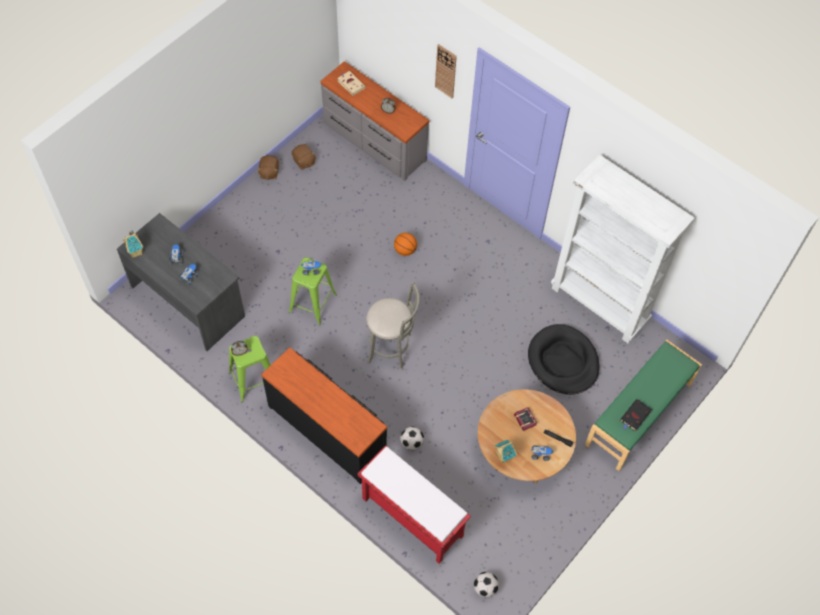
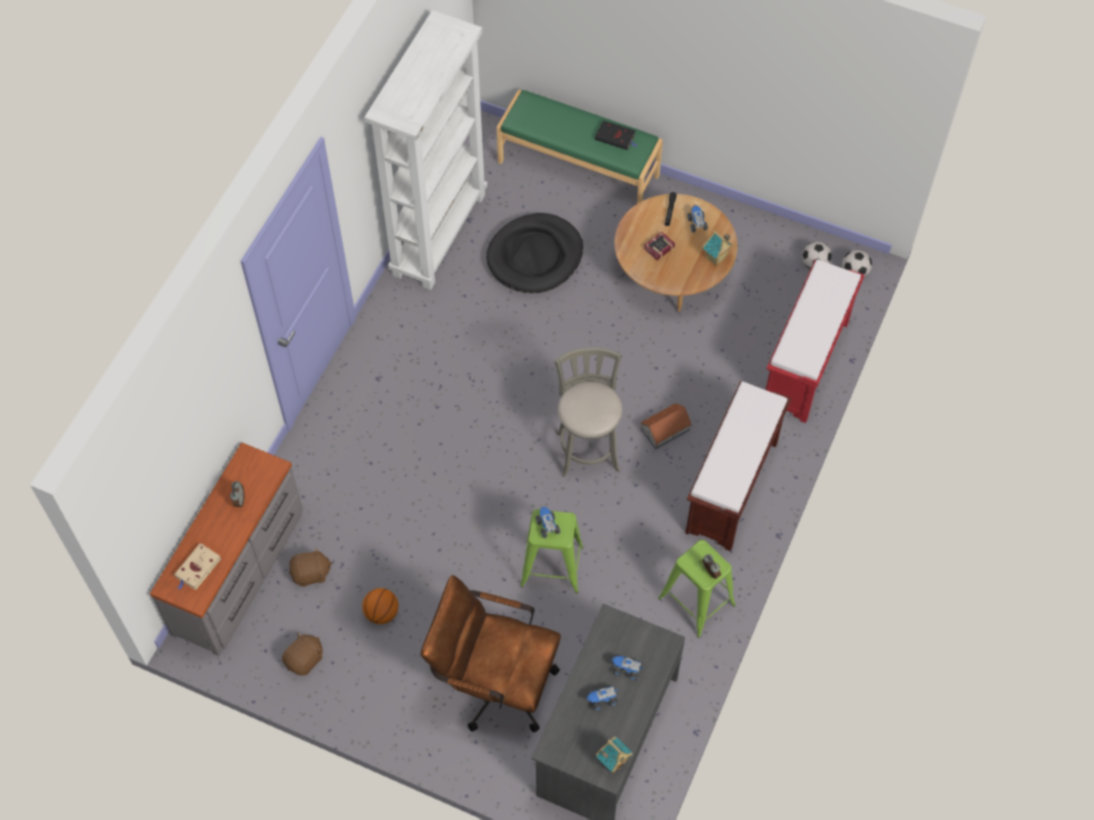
camera: 105 degrees left, 0 degrees up
(248, 251) = (494, 683): none -> brown office chair
(269, 172) = (340, 704): brown plush toy -> brown plush toy (311, 573)
(328, 429) = (732, 488): black dresser -> brown bench
(389, 402) = (665, 430): none -> toy house
(405, 250) = (425, 475): basketball -> basketball (381, 613)
(411, 442) = (710, 390): football -> football (814, 264)
(446, 71) = (230, 355): wall clock -> none

